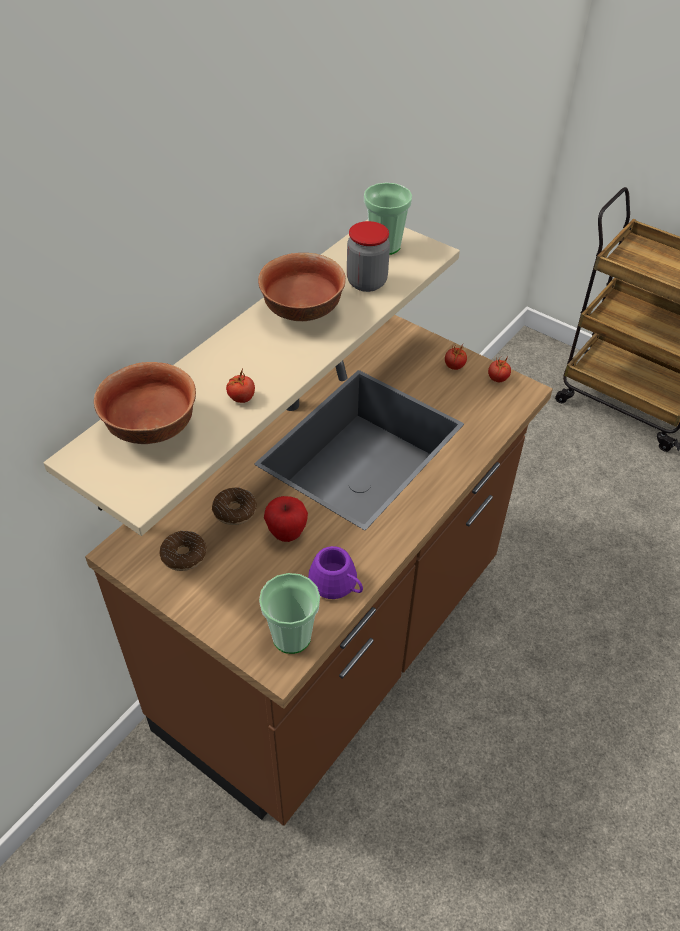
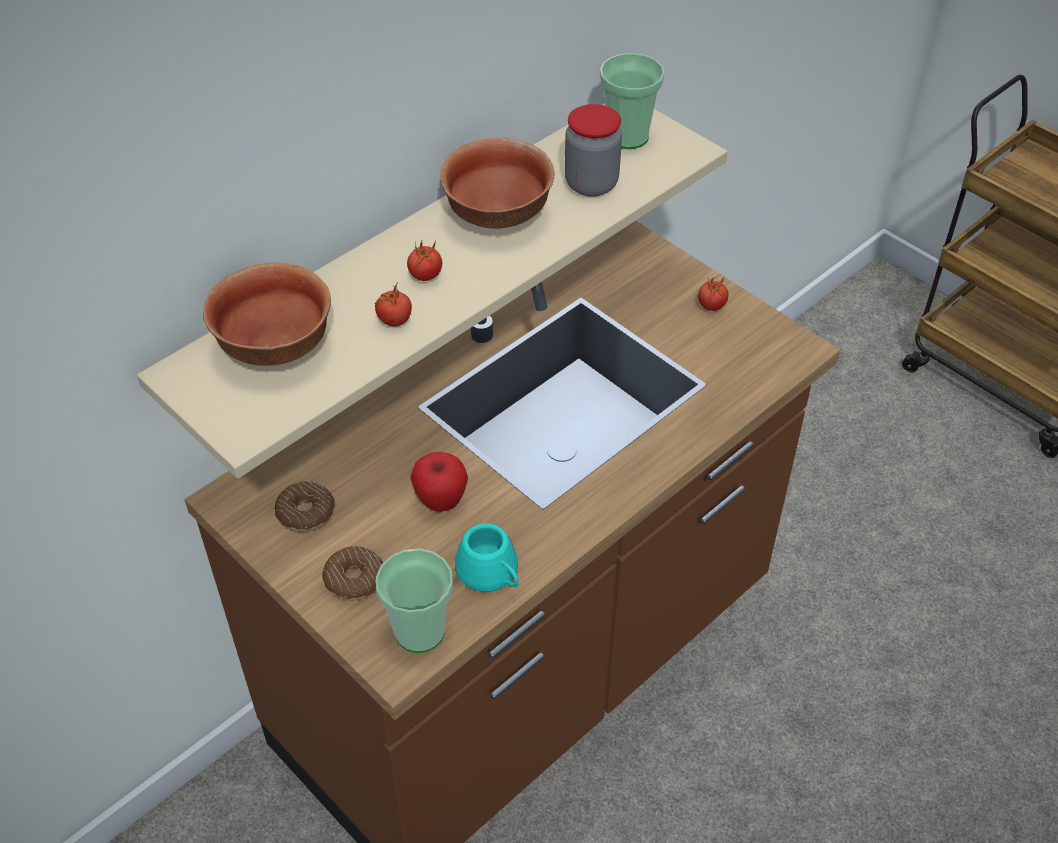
camera: 10 degrees right, 0 degrees up
(235, 511) = (381, 464): donut -> donut (355, 579)
(337, 585) = (492, 574): purple mug -> turquoise mug
(497, 379) = (767, 329): tomato -> tomato (425, 276)

